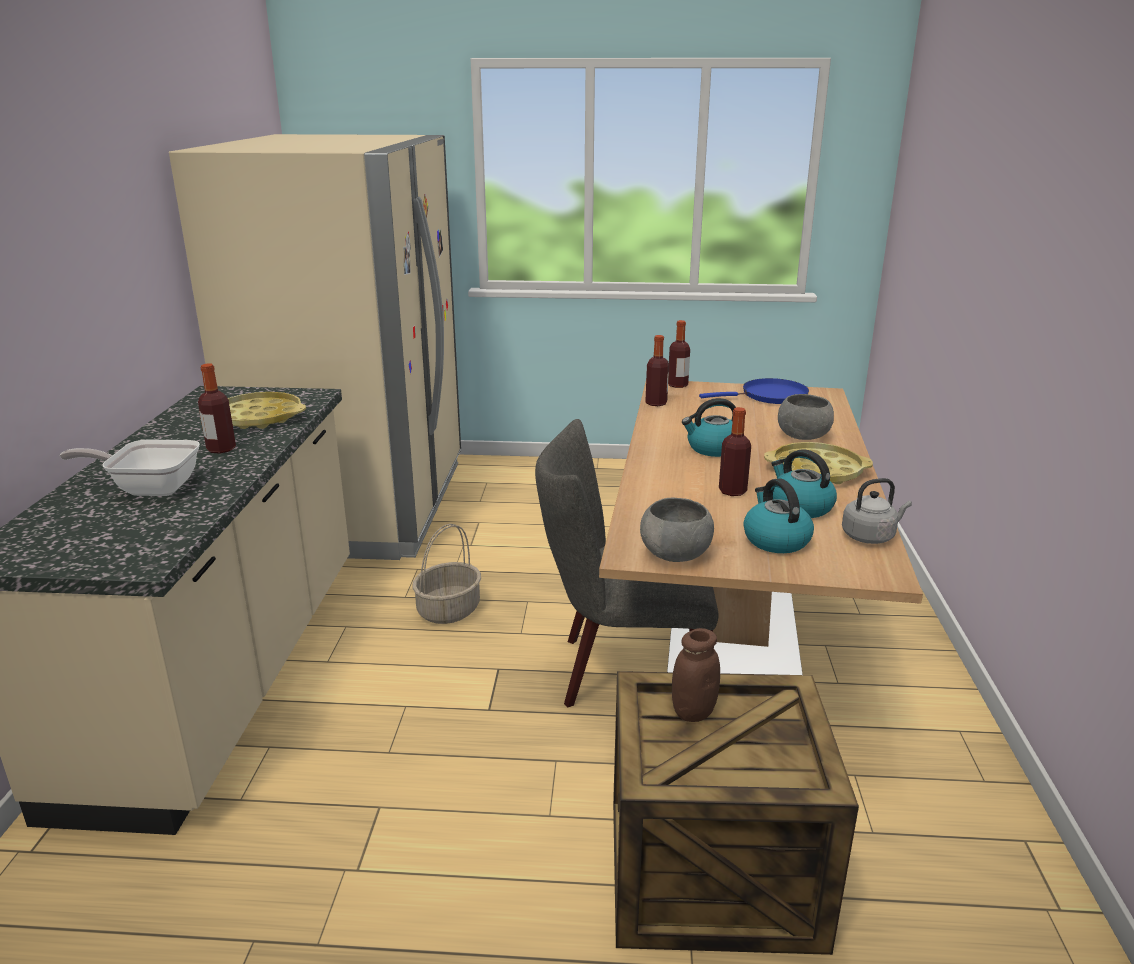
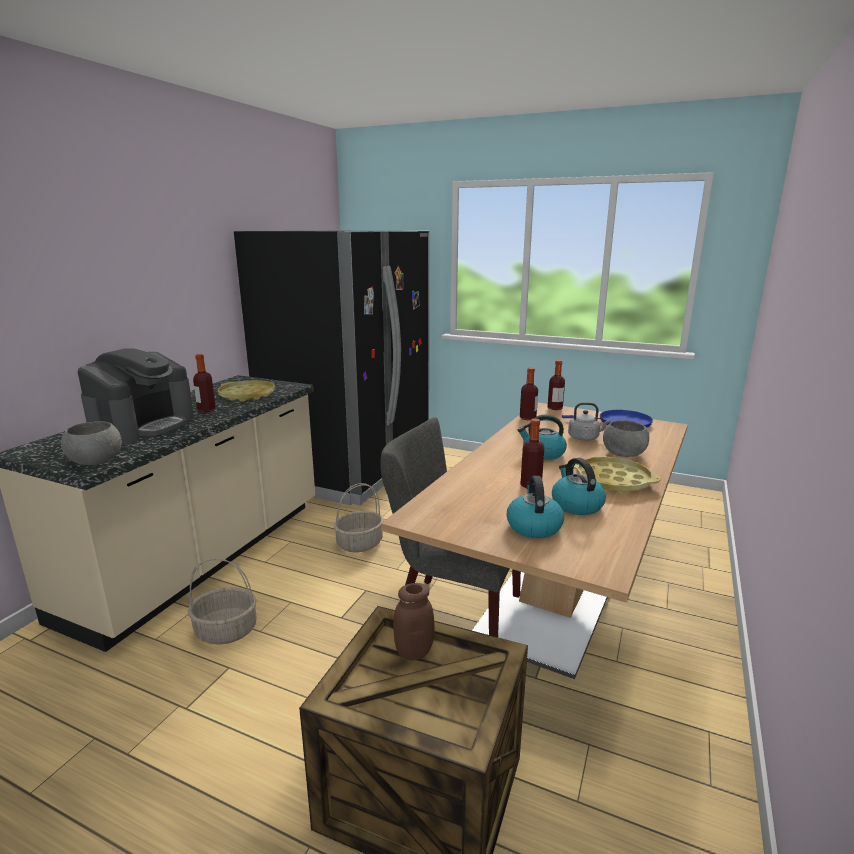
camera: 20 degrees right, 5 degrees down
(150, 488) = (143, 426): frying pan -> coffee machine
(339, 764) = (225, 631): none -> basket
(363, 505) = (352, 468): beige fridge -> black fridge
(674, 554) = (444, 523): grey bowl -> grey bowl (96, 461)
(870, 536) = (618, 537): grey kettle -> grey kettle (585, 438)

